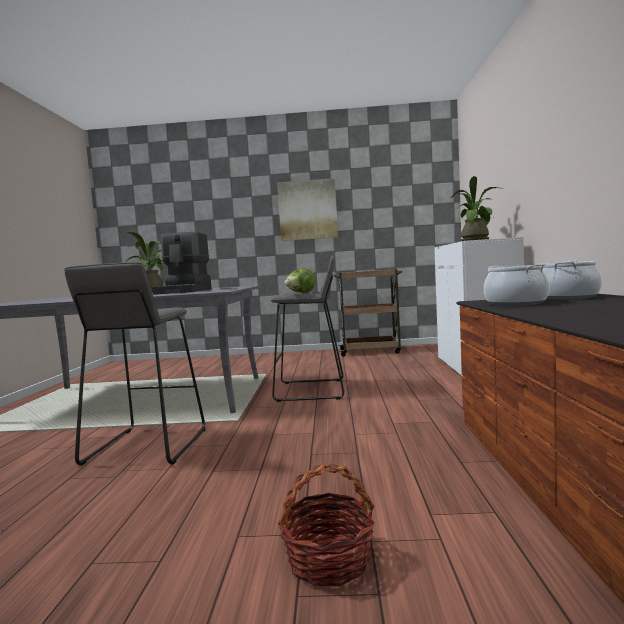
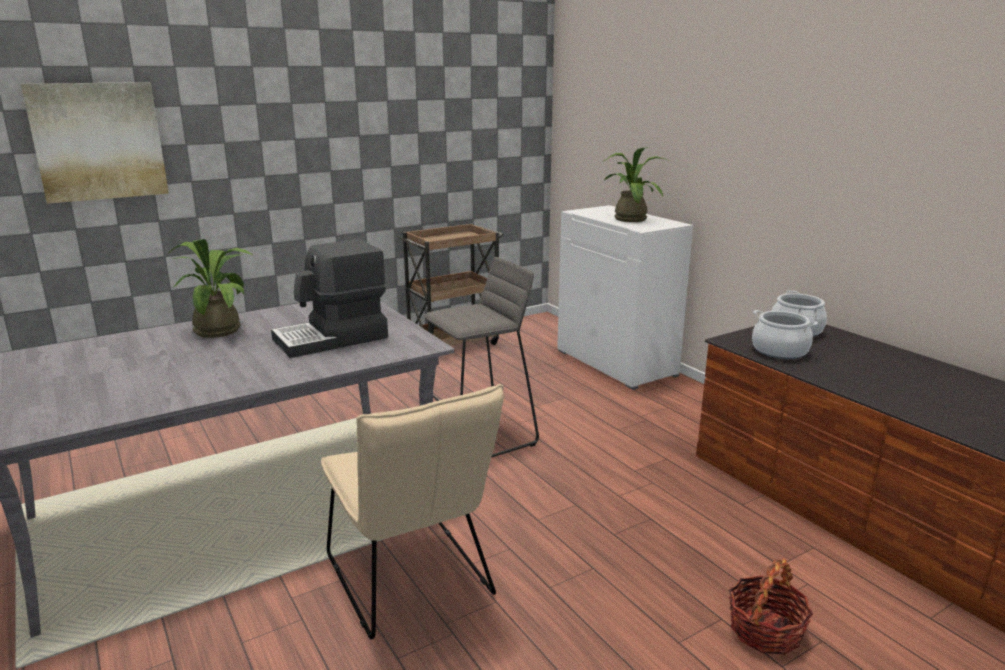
camera: 35 degrees left, 15 degrees up
(146, 446) = (412, 582): grey stool -> beige chair
(185, 291) = (332, 339): coffee machine -> coffee machine turned 90 degrees clockwise
(300, 293) = (483, 319): lettuce -> none
(307, 210) = (353, 132): picture -> picture (98, 141)

